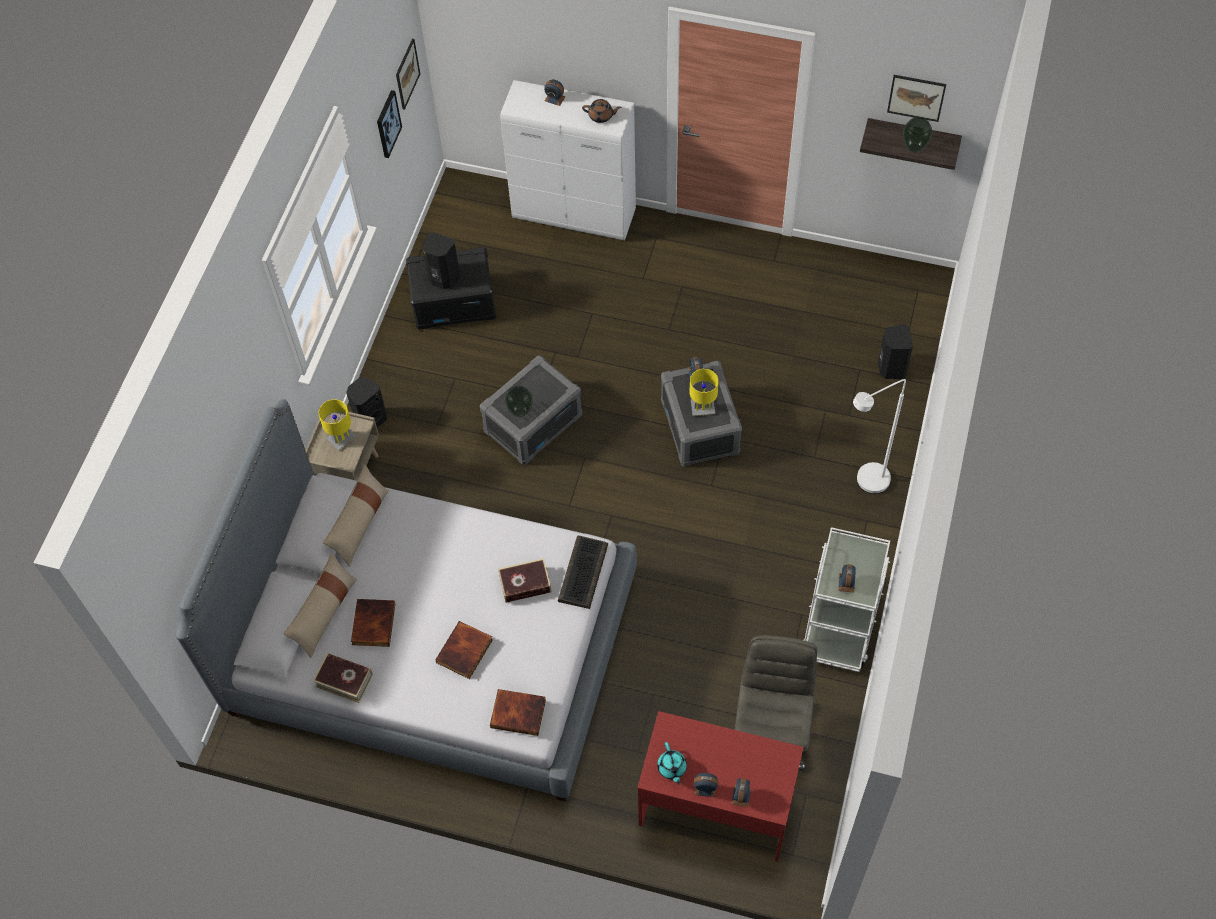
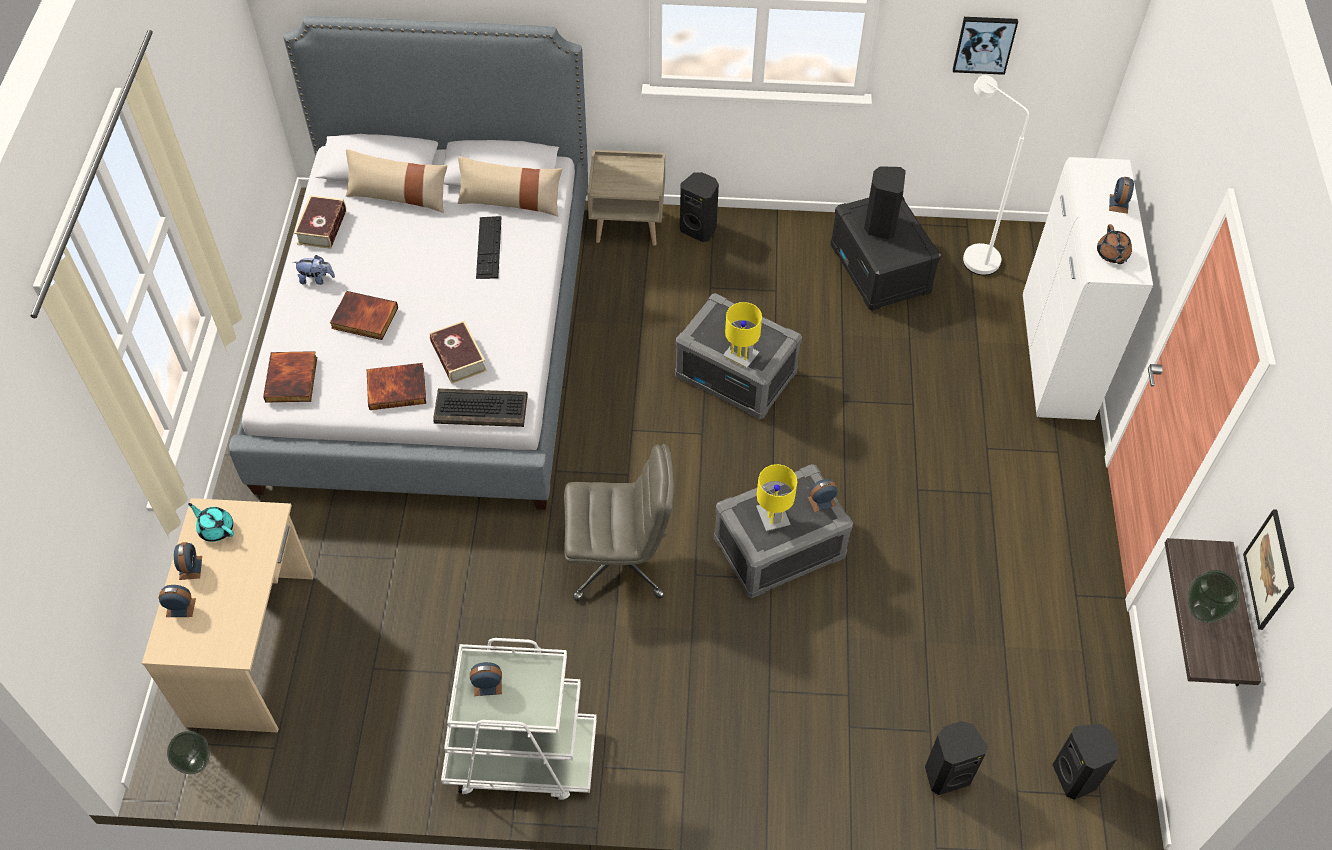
camera: 75 degrees right, 5 degrees down
(341, 439) = (629, 177): yellow table lamp -> yellow table lamp (740, 356)
(372, 623) = (391, 235): book -> book (397, 388)
(406, 688) = (316, 279): none -> plush toy
(407, 74) = (1064, 41): picture -> none
(409, 547) = (488, 247): none -> keyboard
(520, 411) = (715, 331): vase -> vase (197, 763)
(672, 768) = (216, 528): turquoise teapot -> turquoise teapot turned 60 degrees clockwise
(716, 806) = (254, 648): red desk -> beige desk
(771, 729) = (359, 694): grey office chair -> grey office chair (619, 561)
(865, 484) = (741, 763): white floor lamp -> white floor lamp (972, 256)
(903, 299) = (1076, 776): none -> black speaker

